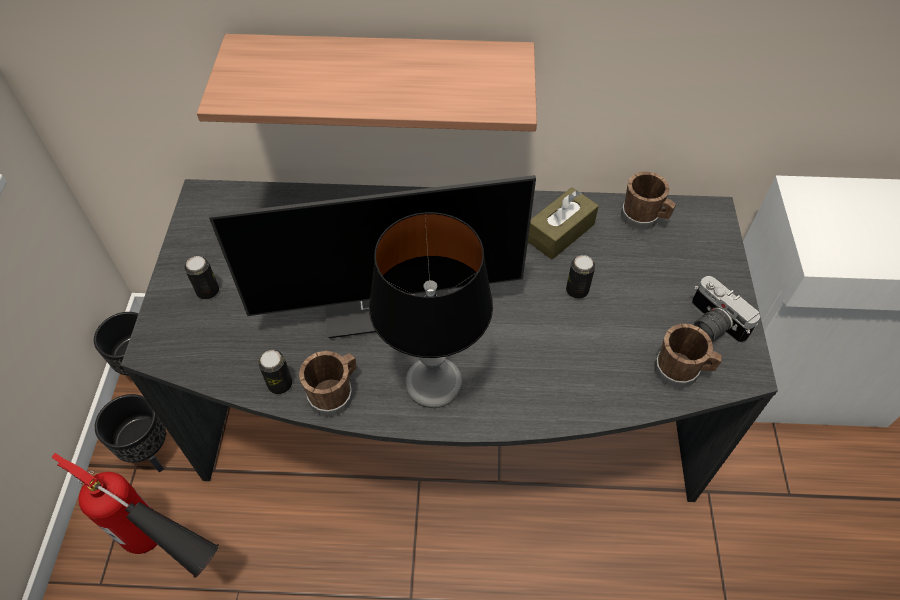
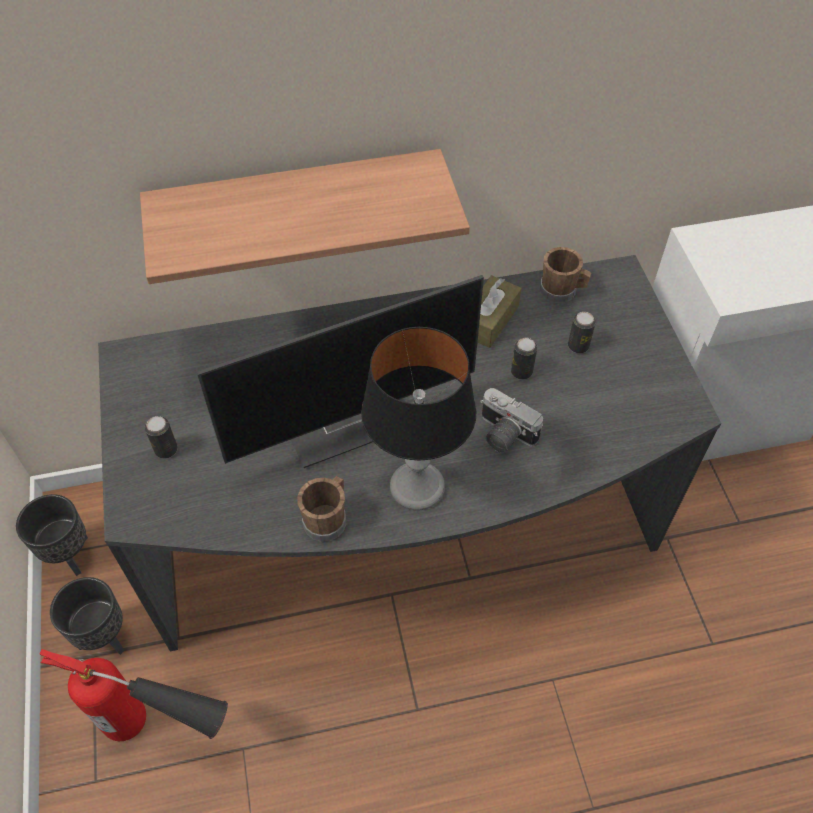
camera: 15 degrees left, 0 degrees up
(280, 384) = (271, 521): can -> can (578, 346)
(681, 371) = (635, 425): brown mug -> none
(710, 325) = (649, 378): camera -> camera (503, 434)

